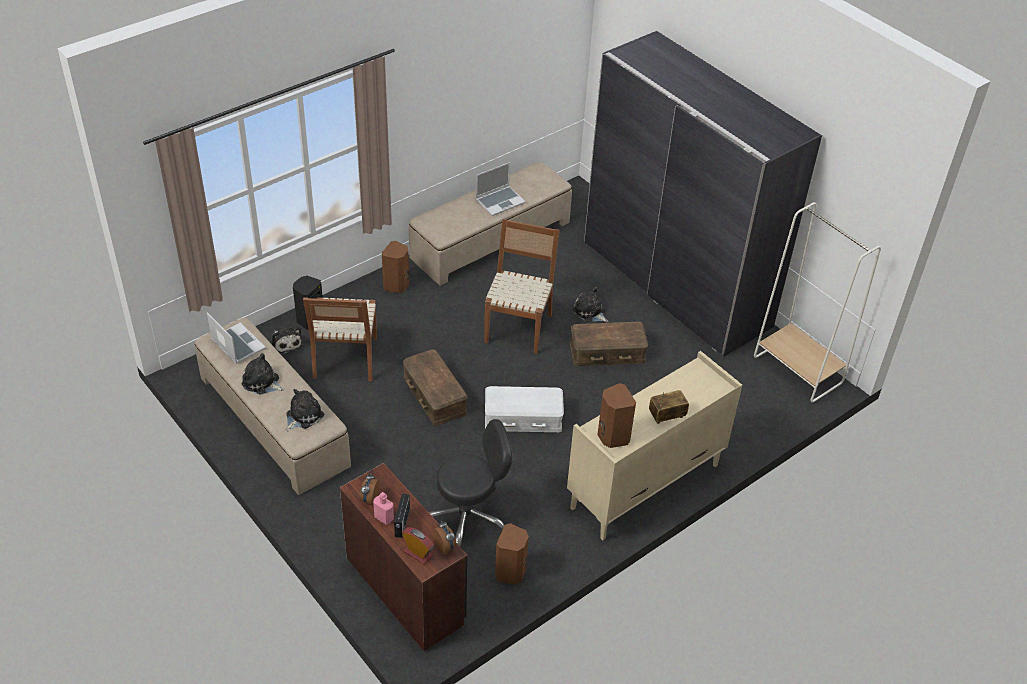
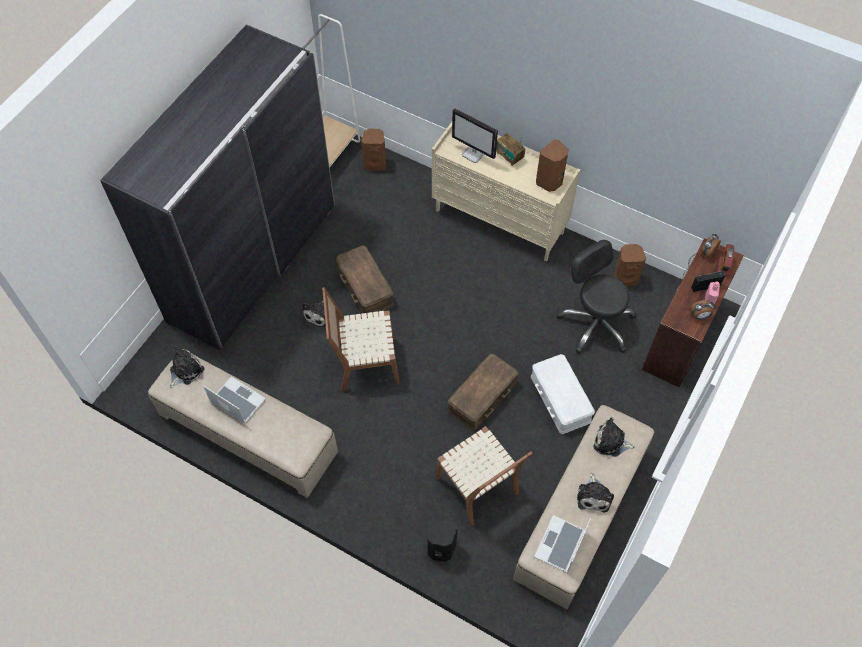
camera: 110 degrees left, 15 degrees up
(285, 343) = (483, 555): plush toy -> plush toy (185, 371)
(345, 361) = (478, 489): chair -> chair turned 75 degrees clockwise
(397, 285) = (354, 491): brown speaker -> brown speaker (375, 163)
(523, 418) = (473, 322): white storage box -> white storage box (561, 398)
(682, 388) = (474, 154): none -> monitor

